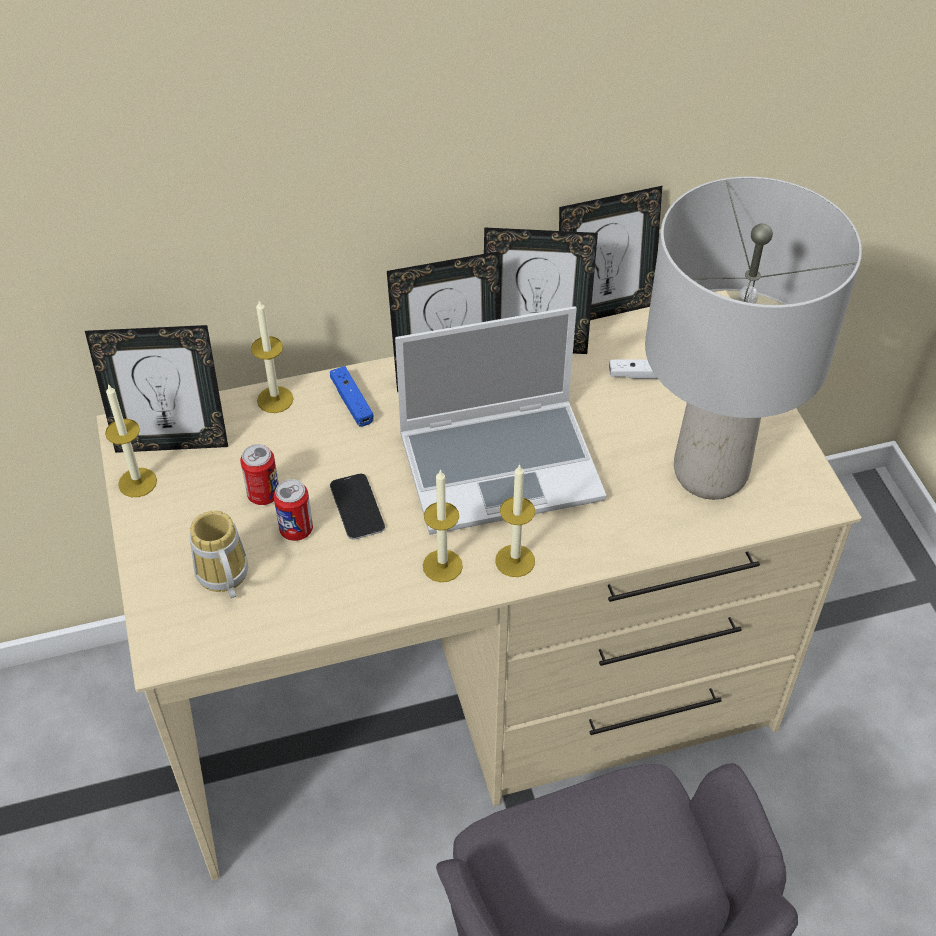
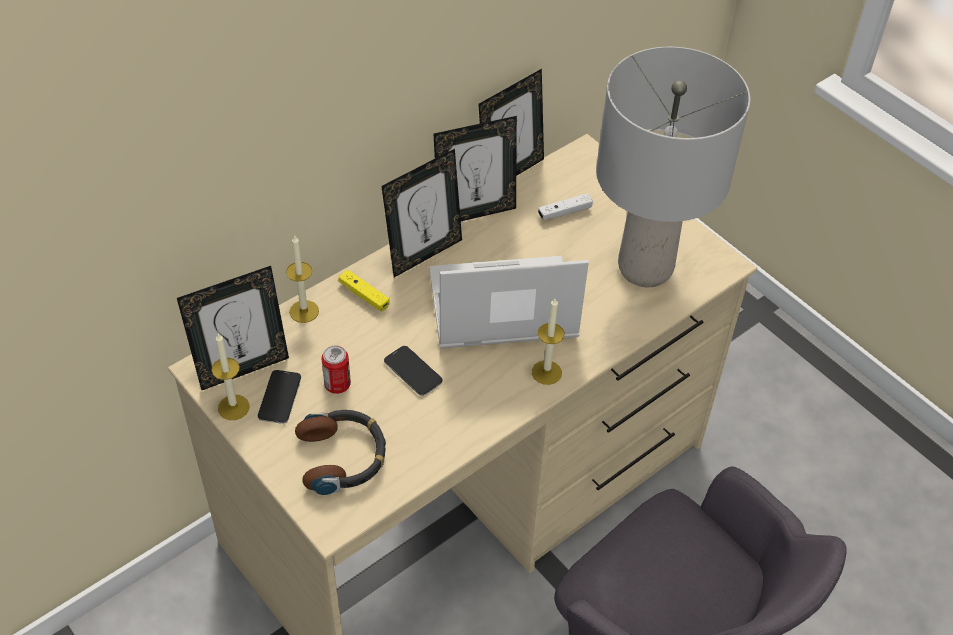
camera: 25 degrees left, 0 degrees up
(192, 488) = (279, 397): none -> phone
(222, 579) = (343, 457): mug -> headphones
(296, 530) = (377, 402): can -> none
(352, 402) = (364, 295): blue game controller -> yellow game controller
(442, 566) = (498, 393): candle -> none
(502, 466) = (500, 308): laptop -> laptop turned 150 degrees counterclockwise

